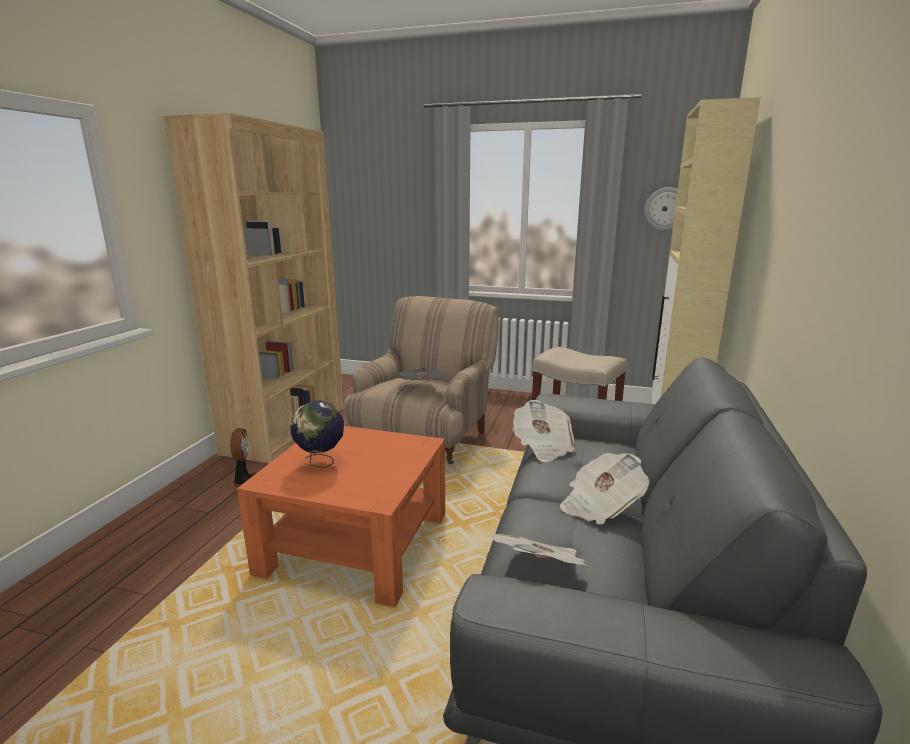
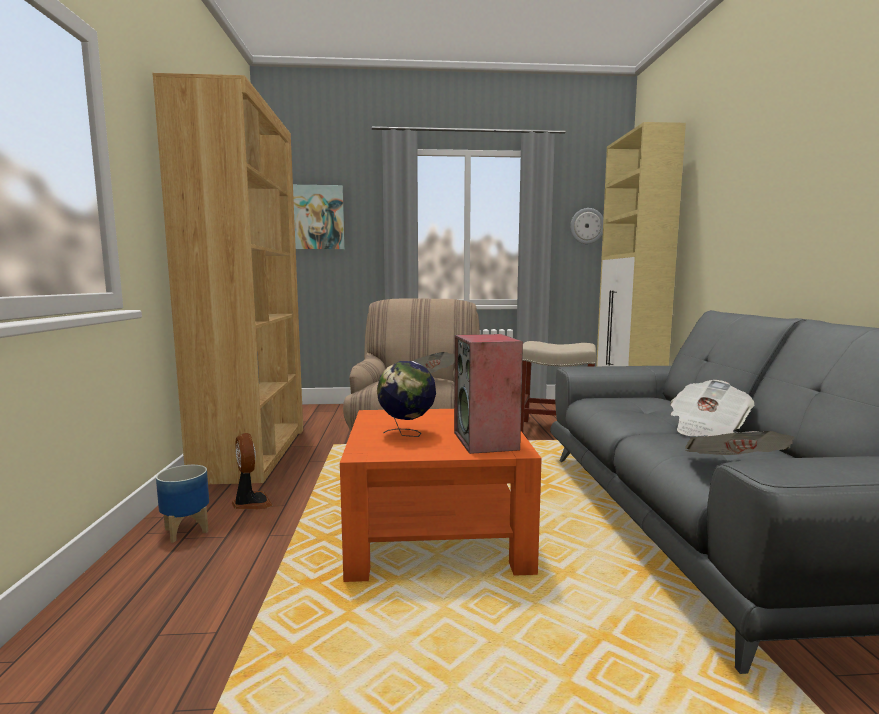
camera: 20 degrees left, 10 degrees down
(188, 500) = (186, 530): none -> planter
(372, 484) = (486, 441): none -> speaker
(378, 200) = (318, 217): none -> picture
(542, 446) = (597, 403): newspaper -> none

